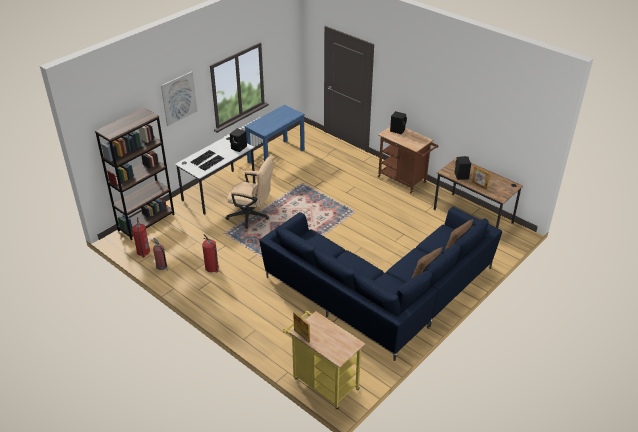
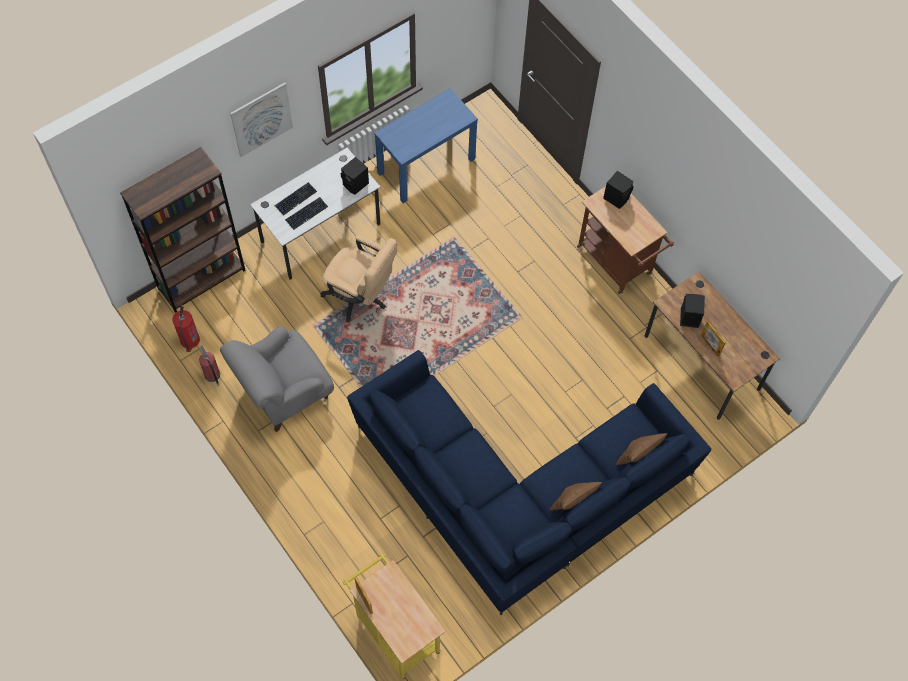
camera: 10 degrees right, 25 degrees up
(212, 268) = (283, 392): fire extinguisher -> grey armchair

